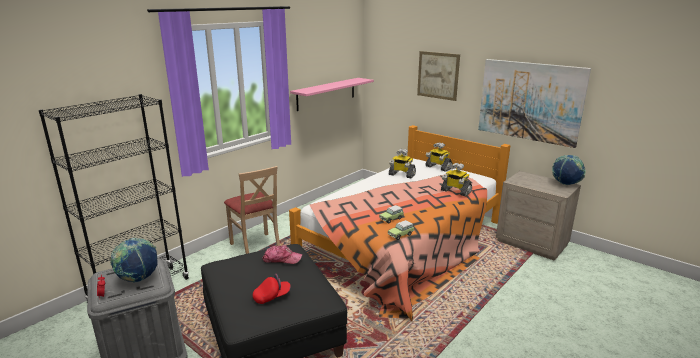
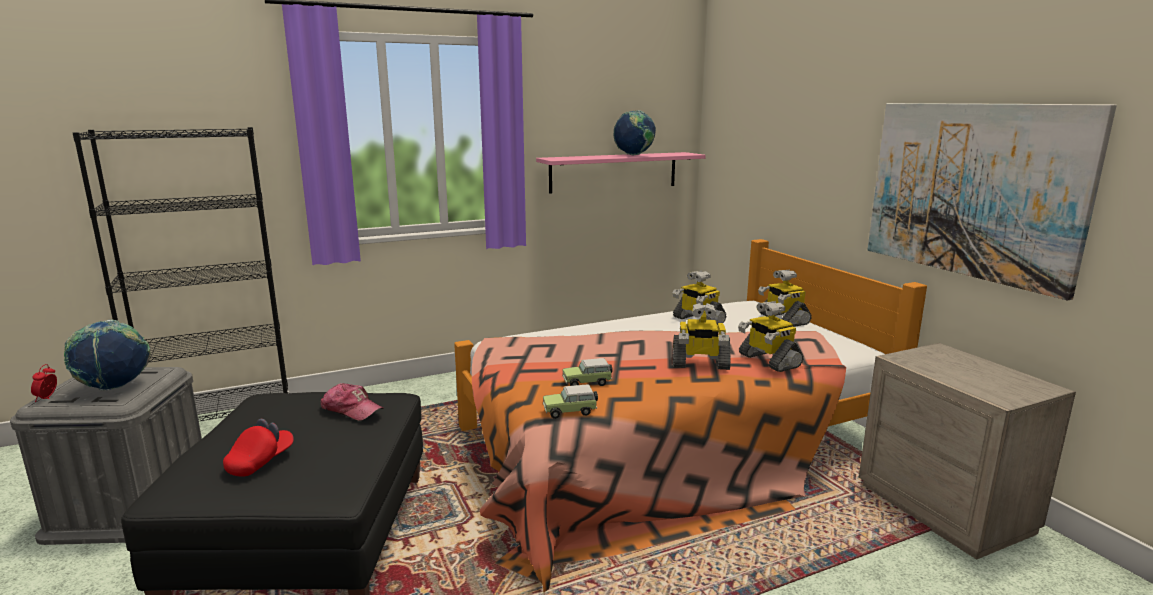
camera: 25 degrees right, 5 degrees down
(256, 246) = (426, 400): beige chair -> none
(272, 297) = (261, 462): red cap -> red cap turned 60 degrees counterclockwise
(430, 199) = (700, 364): none -> toy robot
(438, 75) = (806, 143): picture -> none
(566, 184) = (1033, 384): globe -> globe (634, 155)

